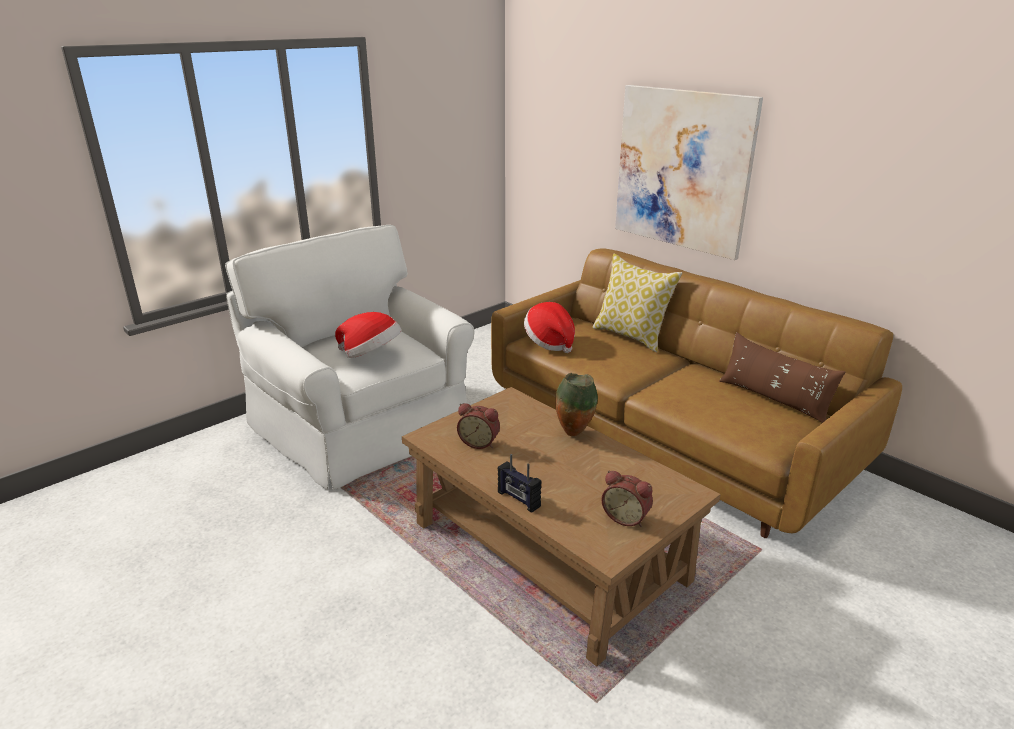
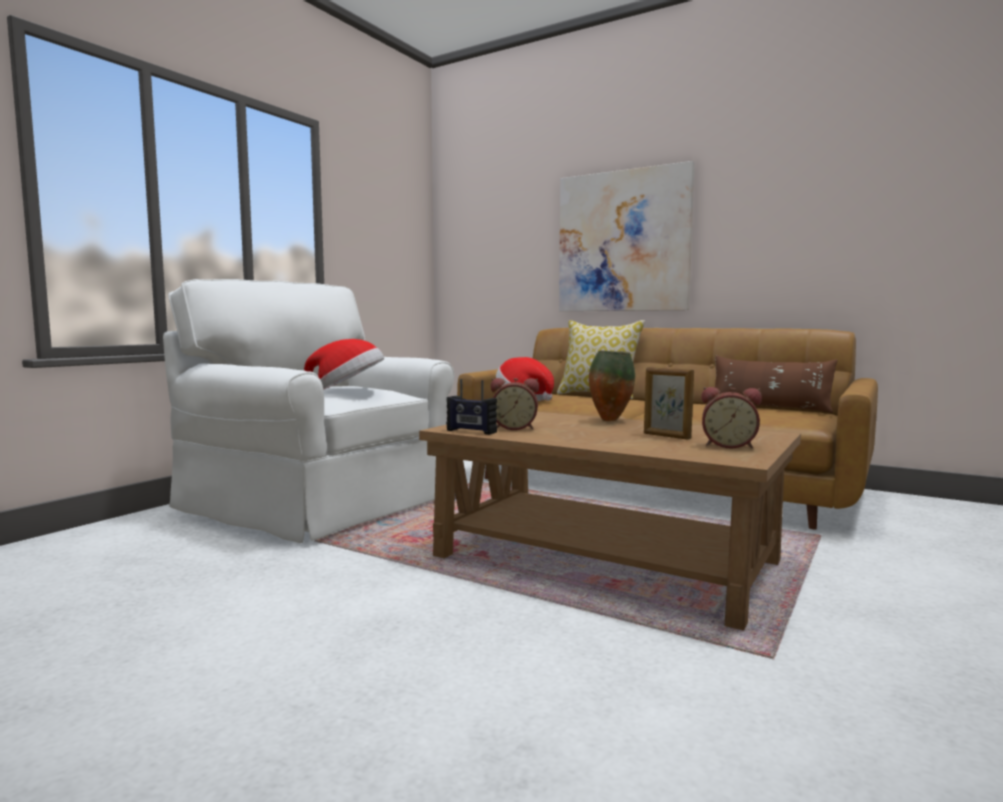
camera: 15 degrees left, 20 degrees down
(518, 499) = (599, 446): radio -> radio (471, 431)
(592, 484) = (666, 436): none -> picture frame

